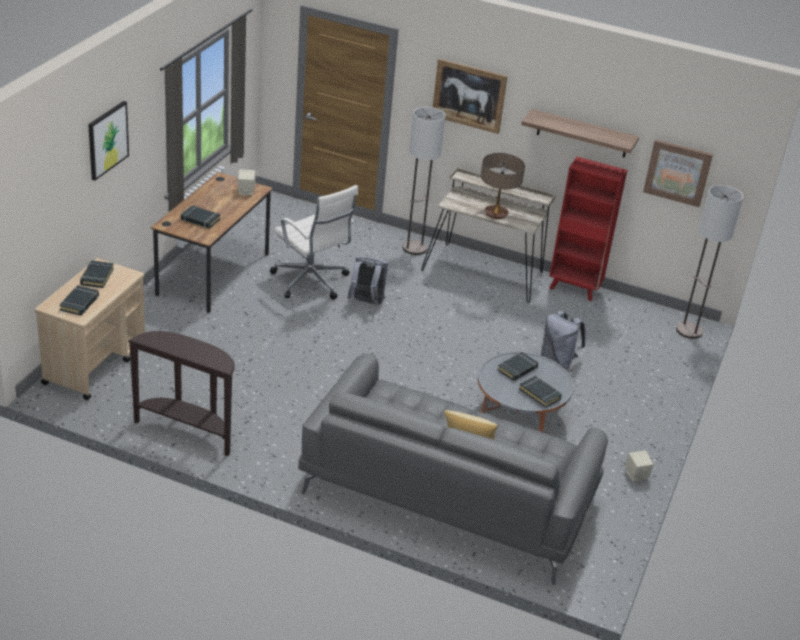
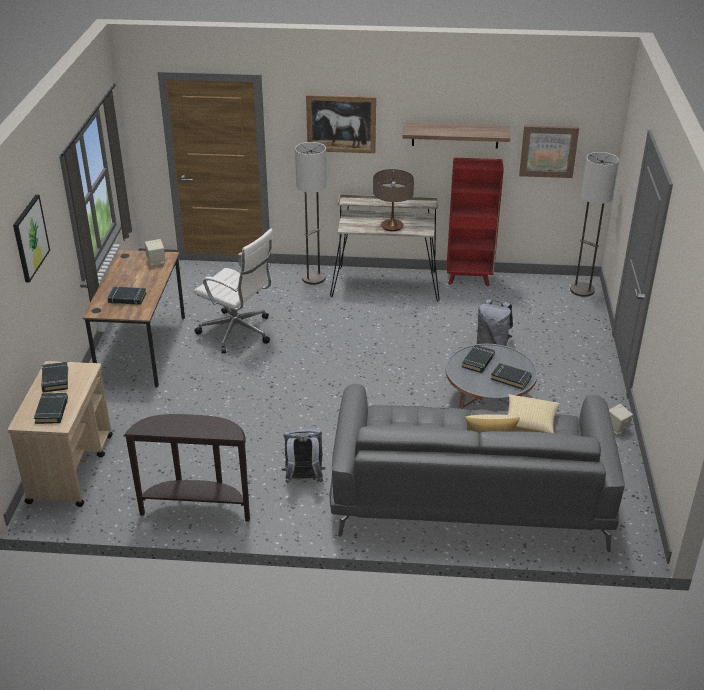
camera: 15 degrees left, 0 degrees up
(366, 303) = (298, 339): grey backpack -> grey backpack (303, 479)
(525, 438) = (530, 422): none -> pillow

